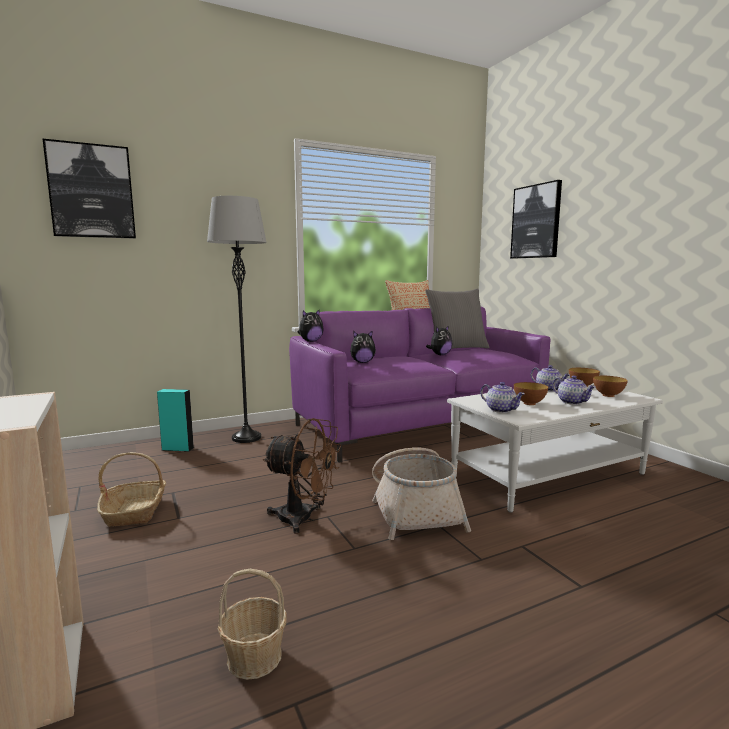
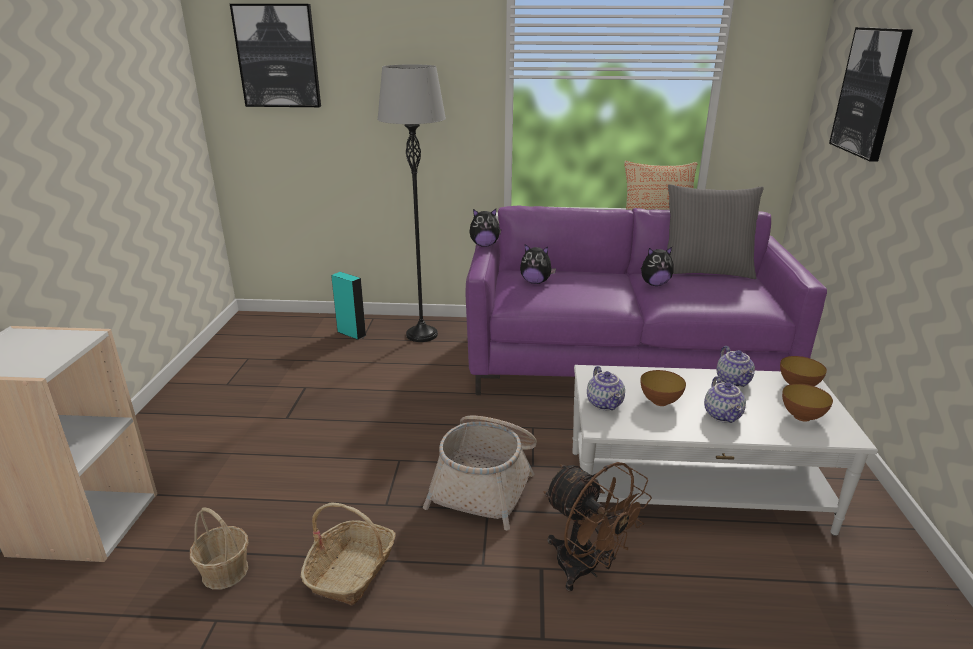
camera: 30 degrees right, 15 degrees up
(135, 511) = (263, 399): basket -> basket (352, 571)
(304, 519) = (377, 456): brown fan -> brown fan (586, 569)

